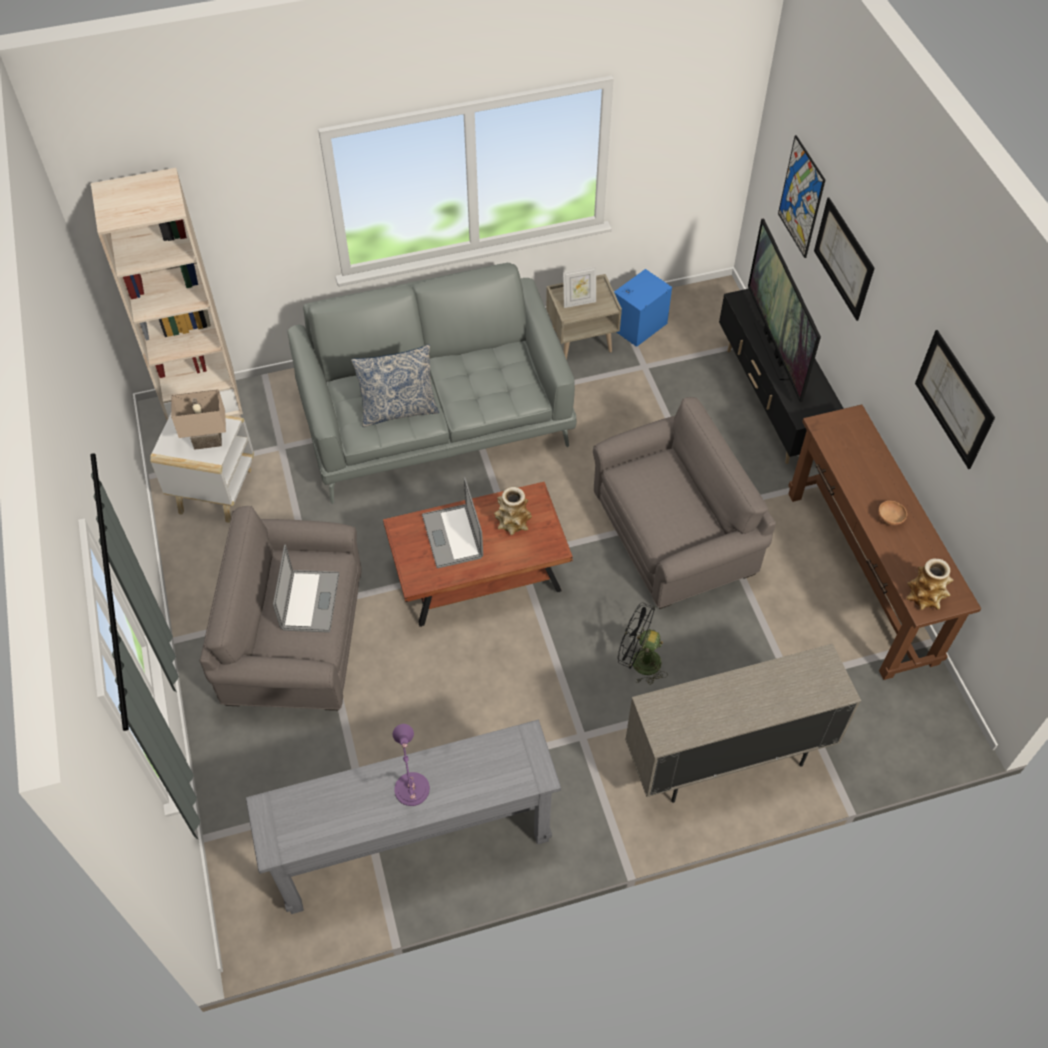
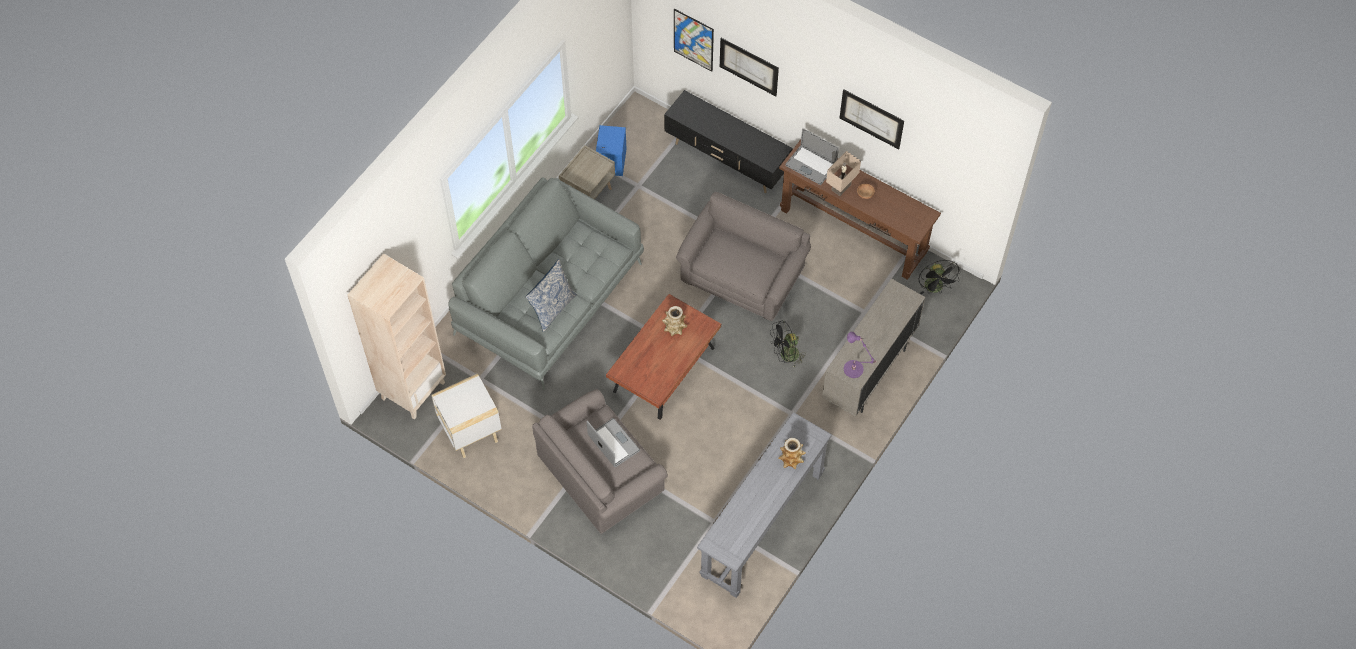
camera: 40 degrees left, 5 degrees up
(207, 442) = (474, 400): beige table lamp -> beige table lamp (841, 188)
(412, 792) = (769, 486): purple table lamp -> purple table lamp (854, 370)
(452, 536) = (651, 357): laptop -> laptop (810, 165)
(579, 302) = (585, 173): picture frame -> none
(774, 349) = (721, 132): television -> none
(914, 717) = (935, 288): none -> black fan
(924, 597) = (912, 225): vase -> vase (791, 459)

